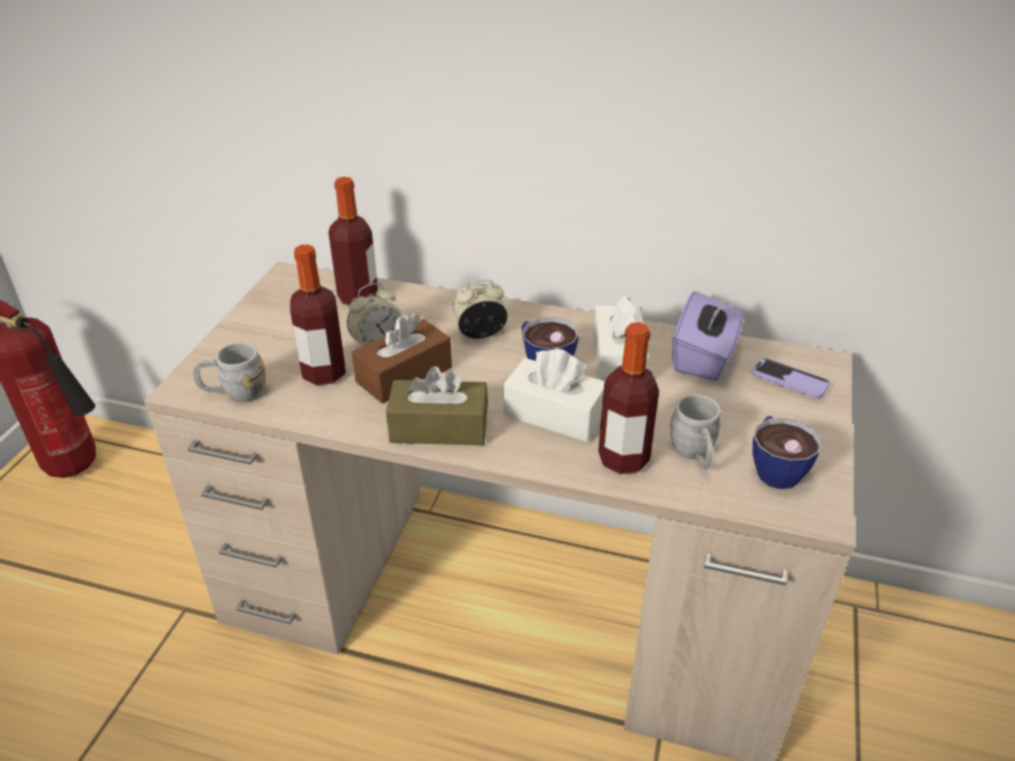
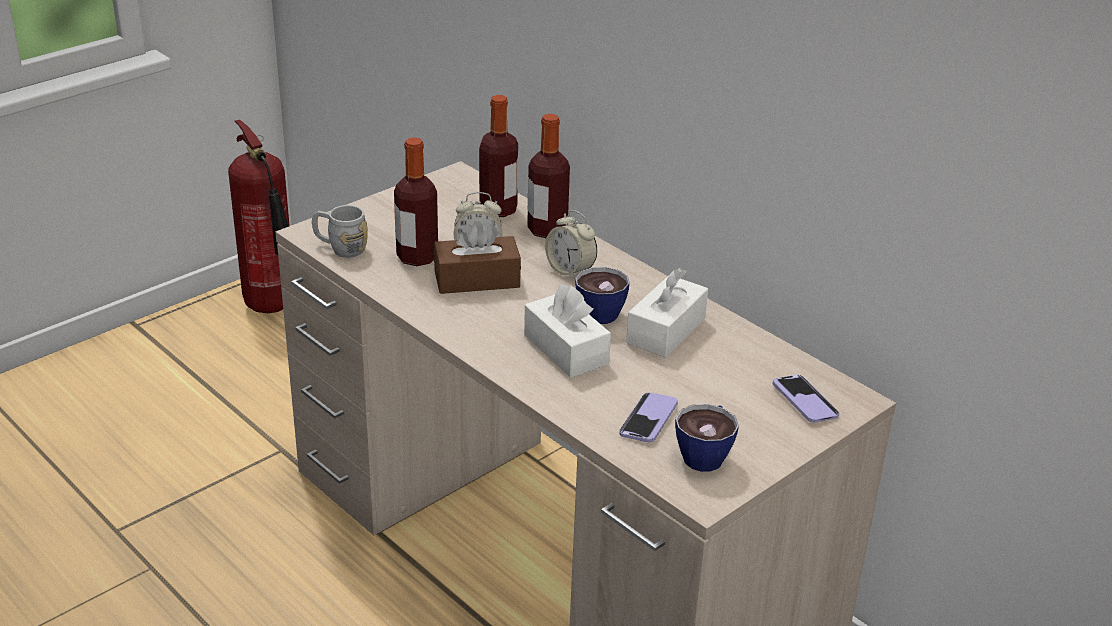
camera: 30 degrees right, 5 degrees down
(439, 428) = (466, 325): brown tissue box -> none
(480, 333) = (570, 270): alarm clock -> alarm clock turned 150 degrees counterclockwise
(623, 459) = (586, 400): bottle -> bottle (547, 230)
(694, 455) = (648, 419): grey mug -> phone
(704, 358) = (746, 356): purple tissue box -> none

